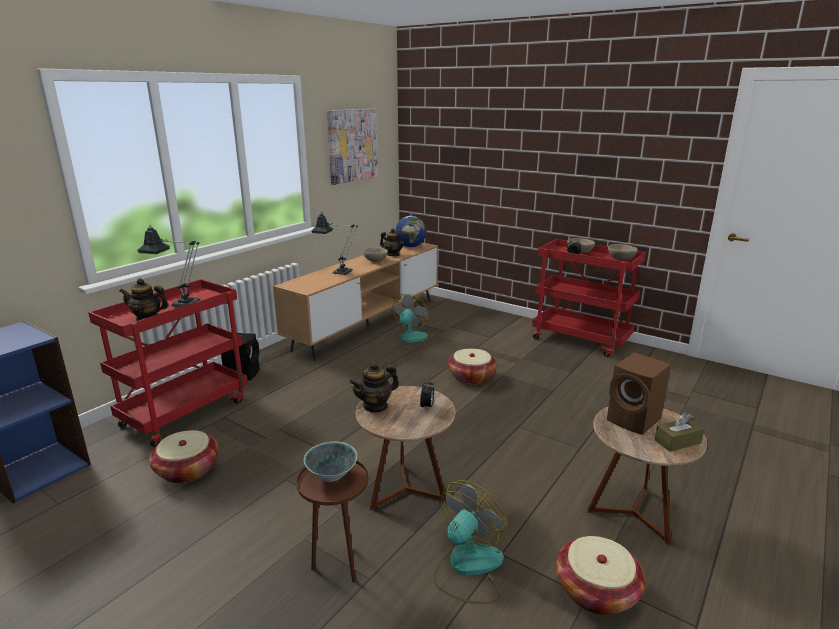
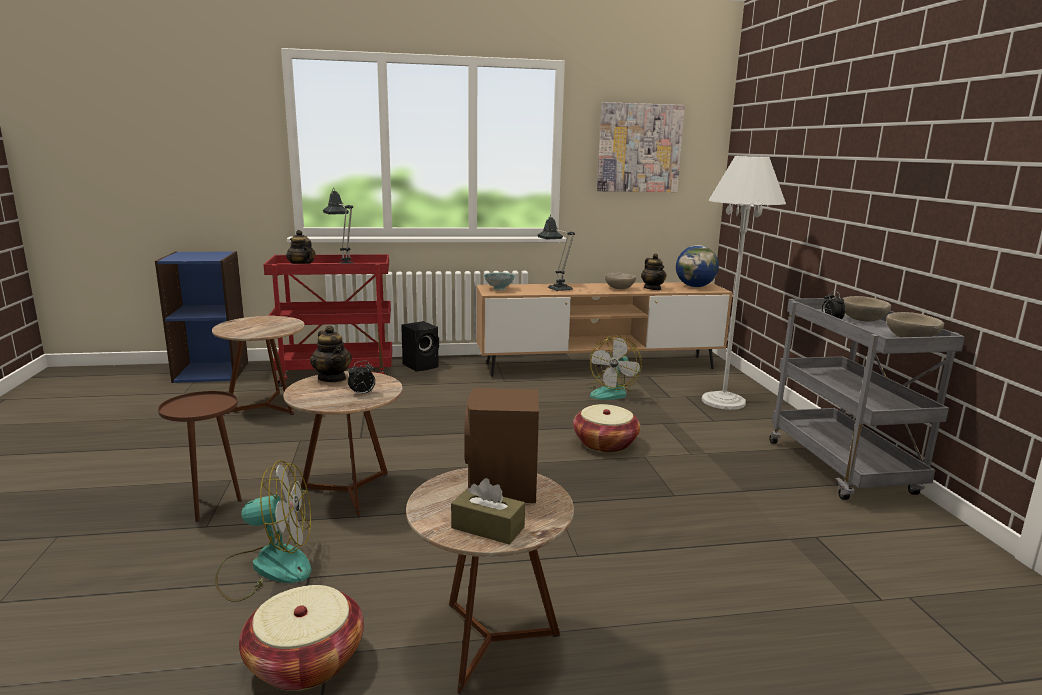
camera: 45 degrees right, 5 degrees down
(187, 470) = (266, 406): basket -> brown side table
(331, 476) = (205, 404): bowl -> bowl (499, 289)
(375, 406) = (332, 378): teapot -> teapot turned 135 degrees counterclockwise
(410, 340) = (611, 392): fan -> fan turned 135 degrees clockwise
(473, 322) = (723, 401): none -> white floor lamp
(581, 340) = (843, 469): red cart -> grey cart

